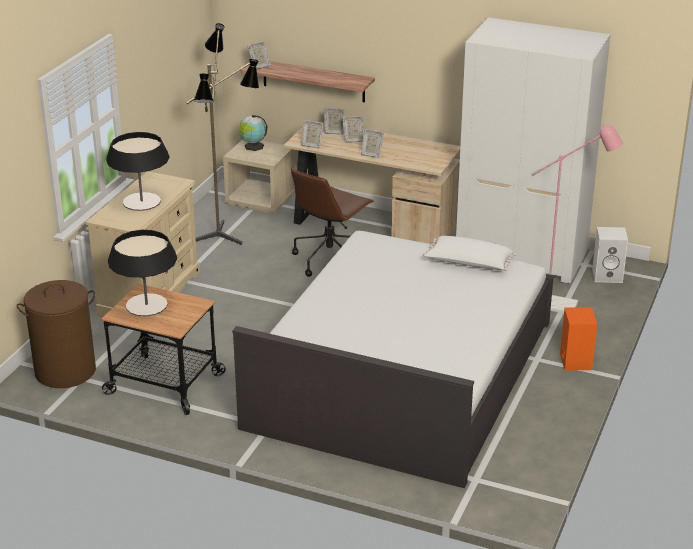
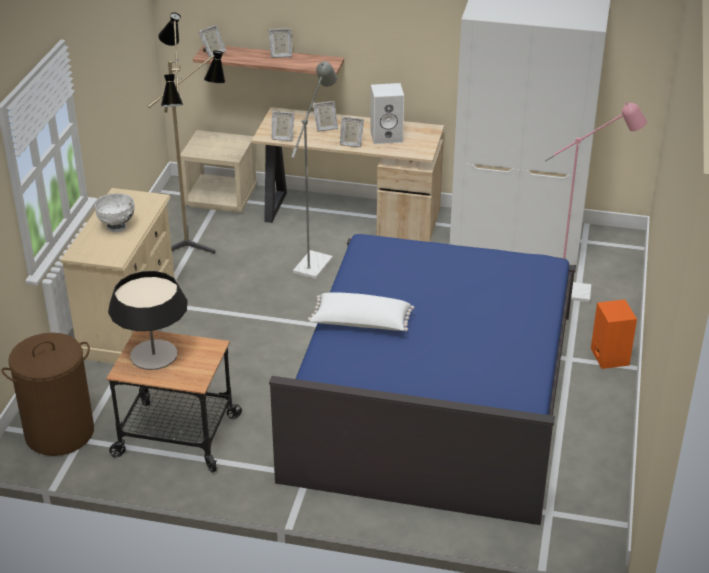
camera: 10 degrees left, 5 degrees up
(141, 202) = (117, 227): table lamp -> white bowl
(253, 147) = (209, 141): globe -> none
(330, 259) = (316, 261): brown office chair -> grey floor lamp
(333, 132) = (301, 119): picture frame -> picture frame (280, 55)
(402, 374) = (433, 393): white bed -> blue bed
(468, 264) = (488, 264): white pillow -> white pillow (361, 323)
(608, 275) = (611, 252): white speaker -> white speaker (387, 136)

